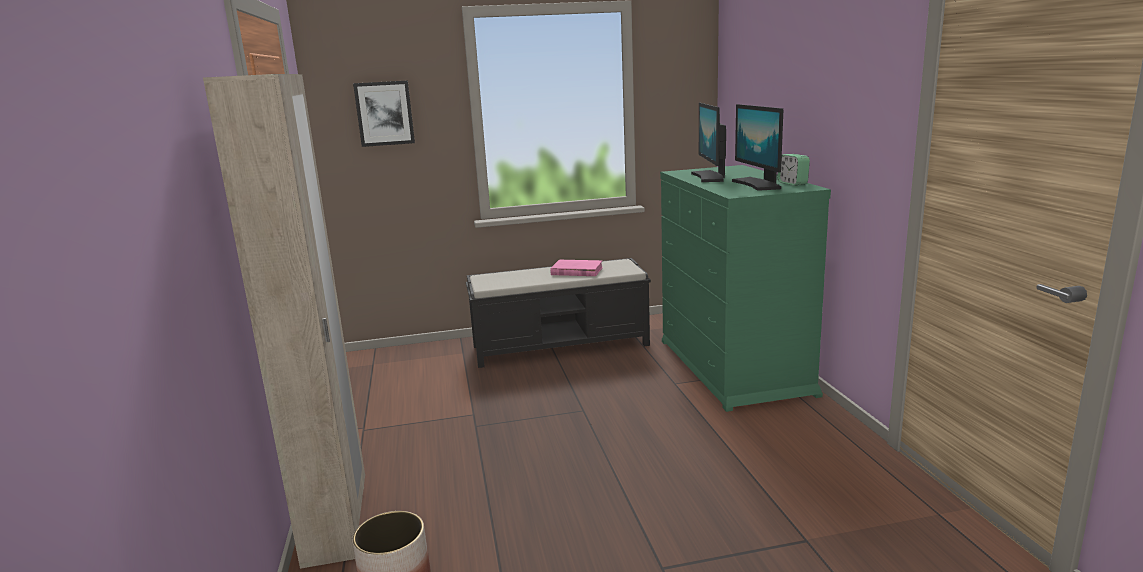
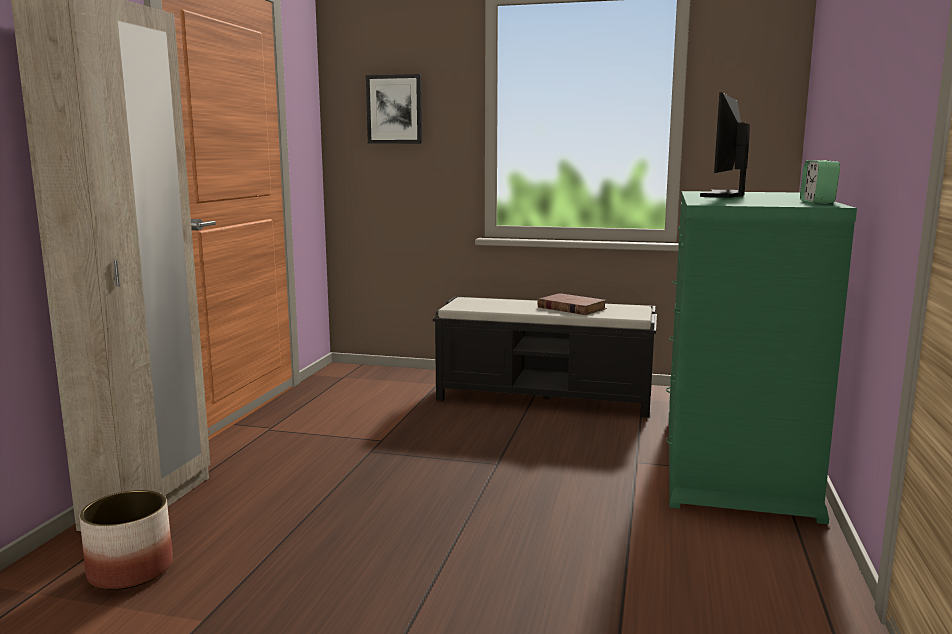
camera: 25 degrees right, 5 degrees down
(576, 271) = (571, 308): pink book -> brown book
(758, 184) = (765, 201): monitor -> none

